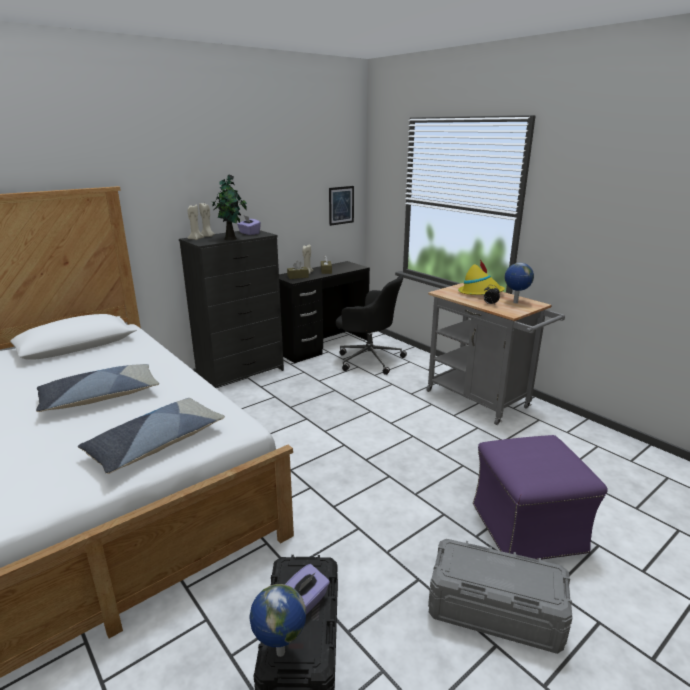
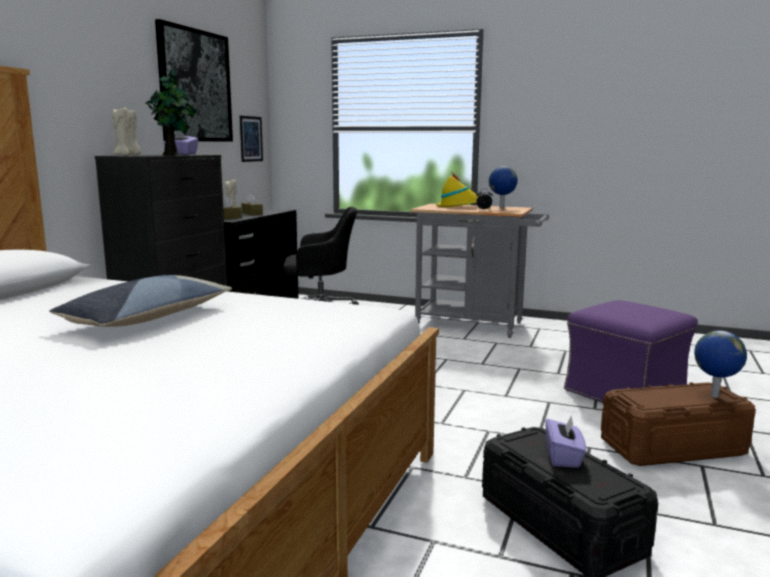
camera: 30 degrees left, 10 degrees down
(156, 444) = (310, 332): pillow -> none
(279, 652) = (598, 492): globe -> globe (714, 396)
(280, 171) = (195, 86): none -> picture
(495, 611) = (673, 447): grey storage box -> brown storage box

